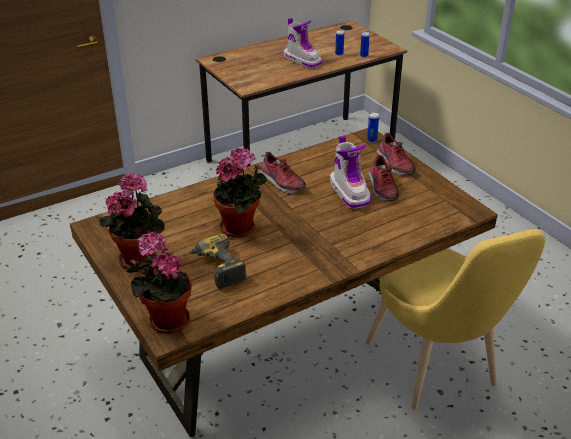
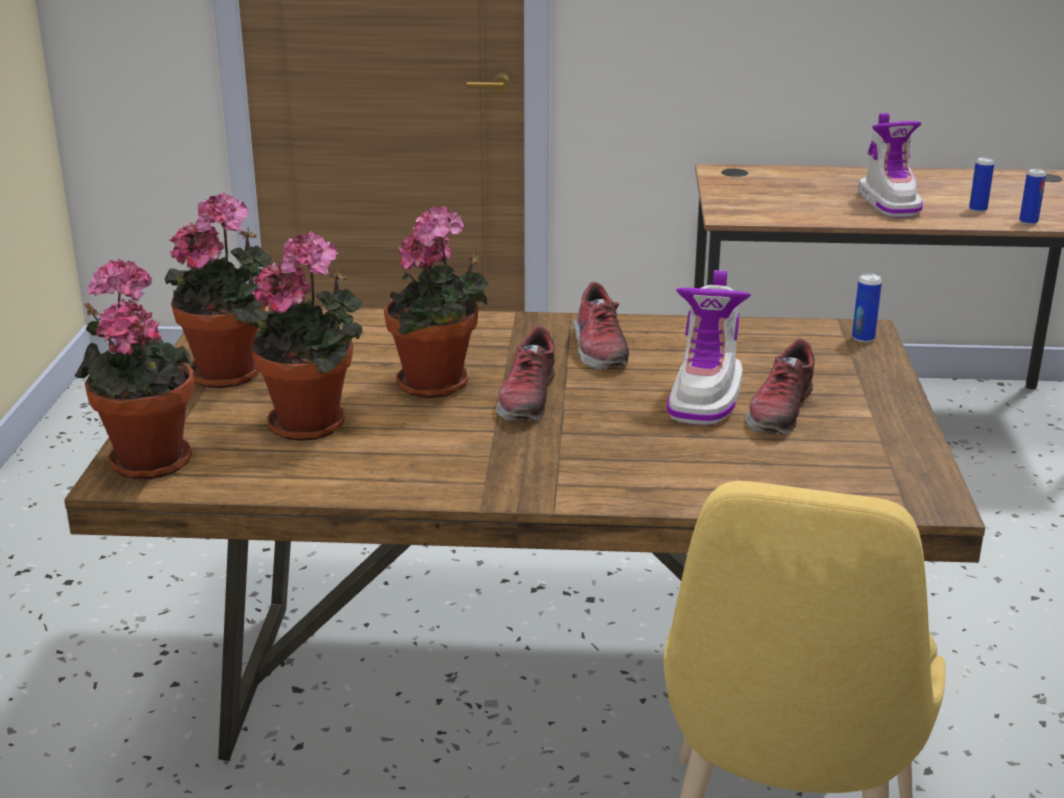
camera: 35 degrees right, 10 degrees down
(214, 269) = (314, 423): power drill -> potted plant
(394, 164) = (858, 383): shoe -> shoe (526, 397)

